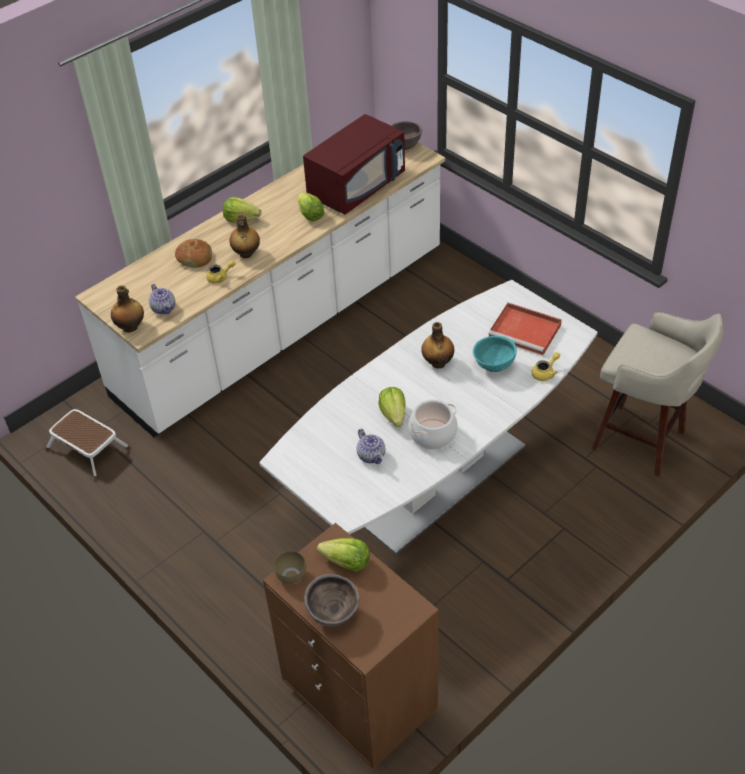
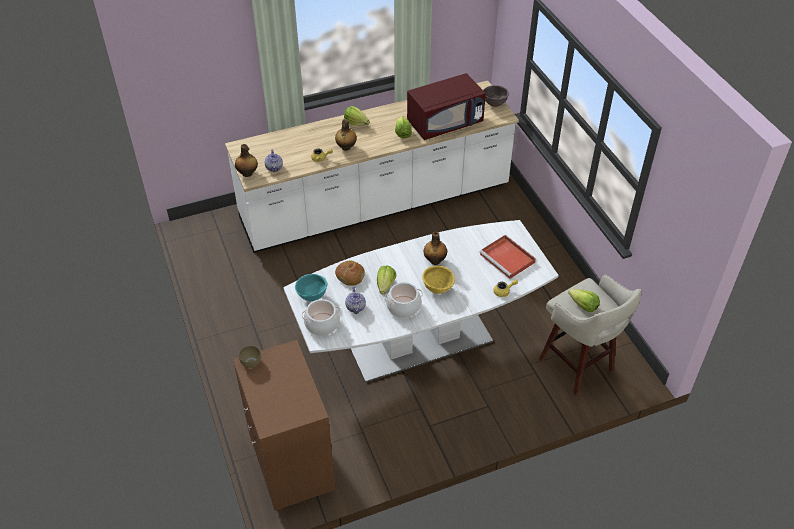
camera: 20 degrees right, 0 degrees up
(87, 449) = (209, 246): brown step ladder -> none
(195, 258) = (312, 140): bread -> bread (350, 276)
(333, 614) = (262, 396): brown bowl -> none
(340, 493) = (322, 324): none -> cooking pot
(346, 563) = (289, 367): lettuce -> lettuce (583, 306)
(462, 397) = (438, 289): none -> yellow bowl
(493, 367) = (471, 276): turquoise bowl -> turquoise bowl (312, 297)

